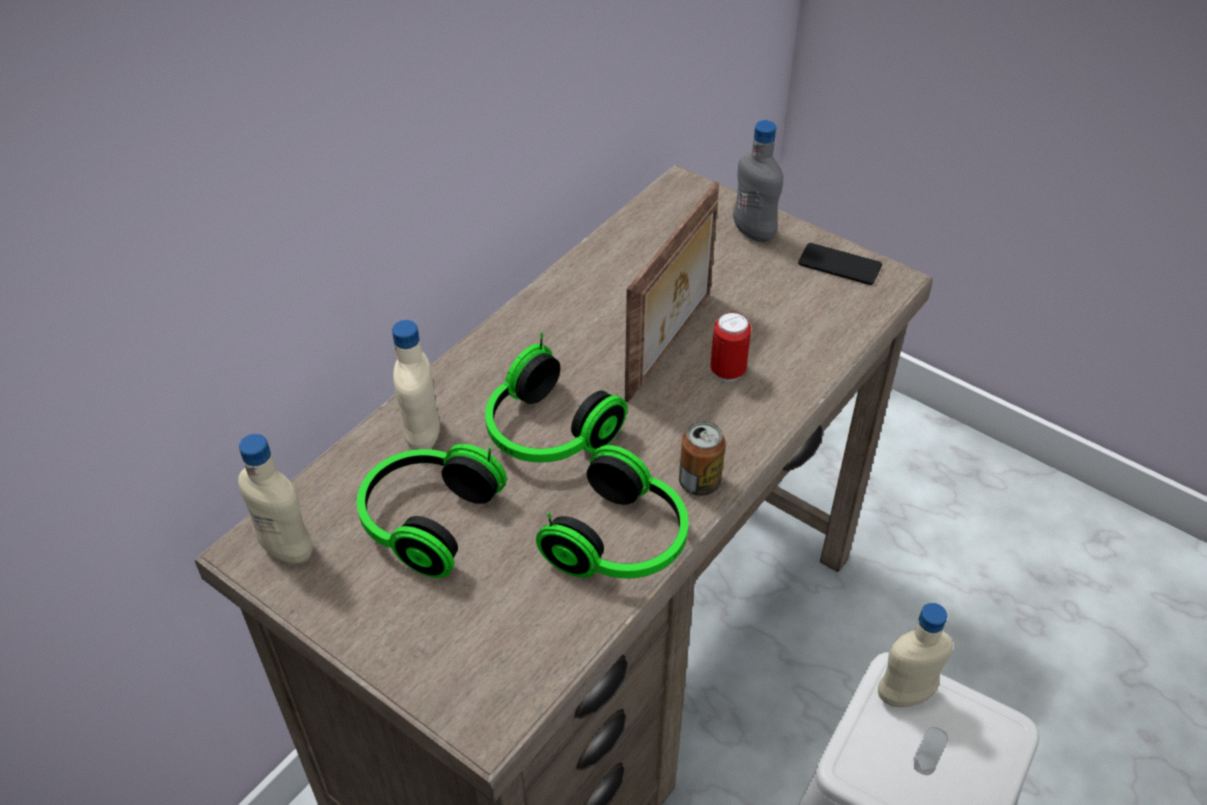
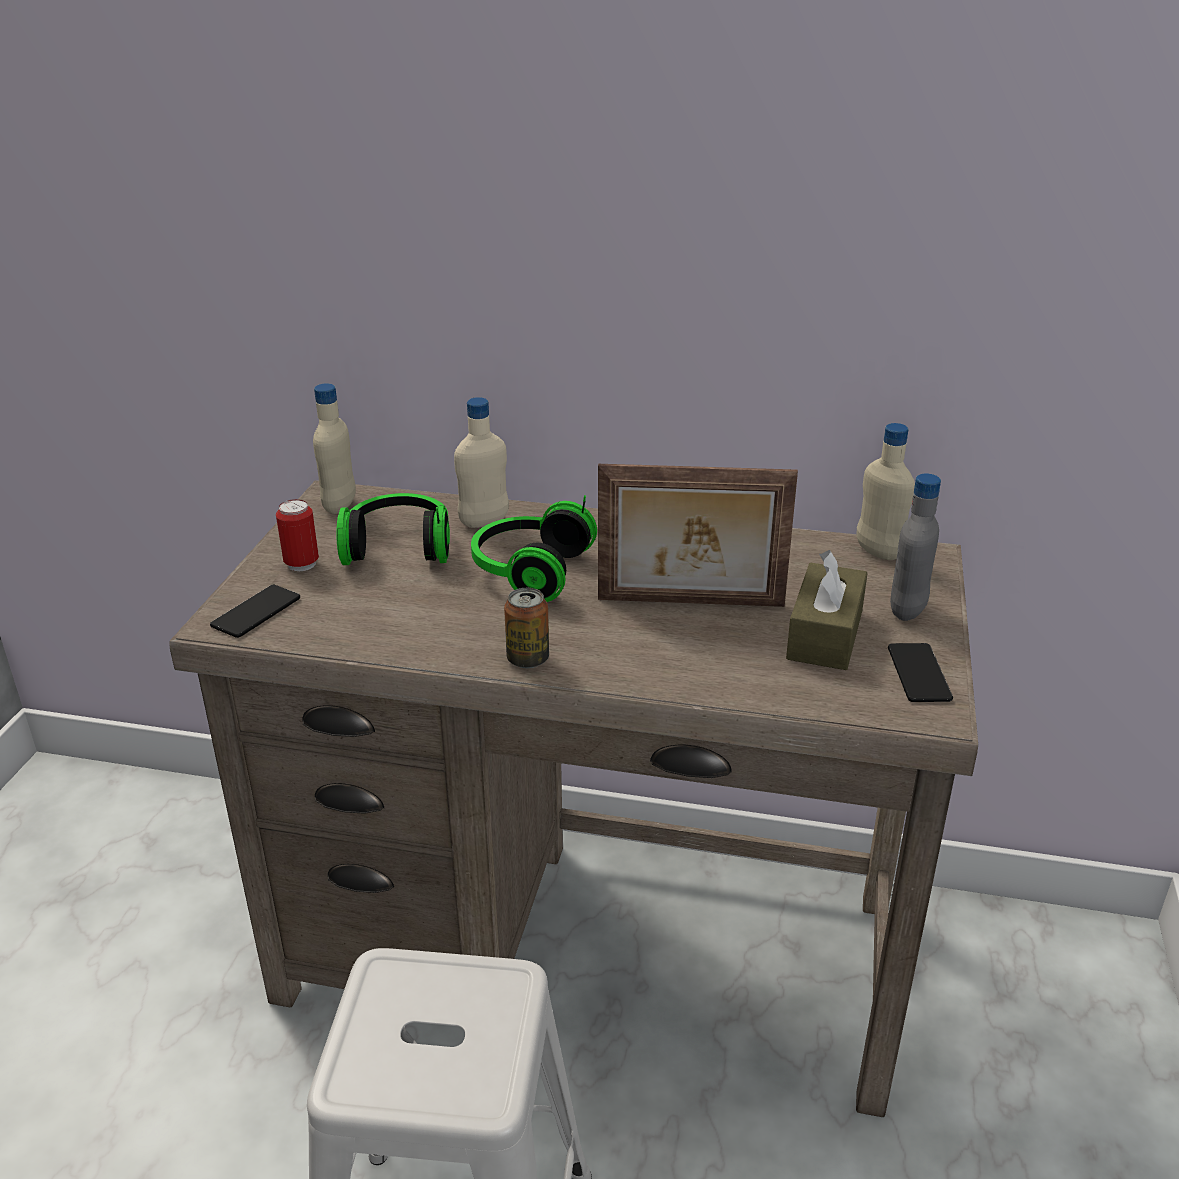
camera: 65 degrees right, 15 degrees down
(483, 682) = (256, 612): none -> phone
(622, 542) = (431, 637): headphones -> none
(727, 371) = (685, 641): can -> can (301, 564)
(763, 289) = (825, 635): none -> brown tissue box
(905, 695) = (490, 994): beige bottle -> beige bottle (878, 552)

